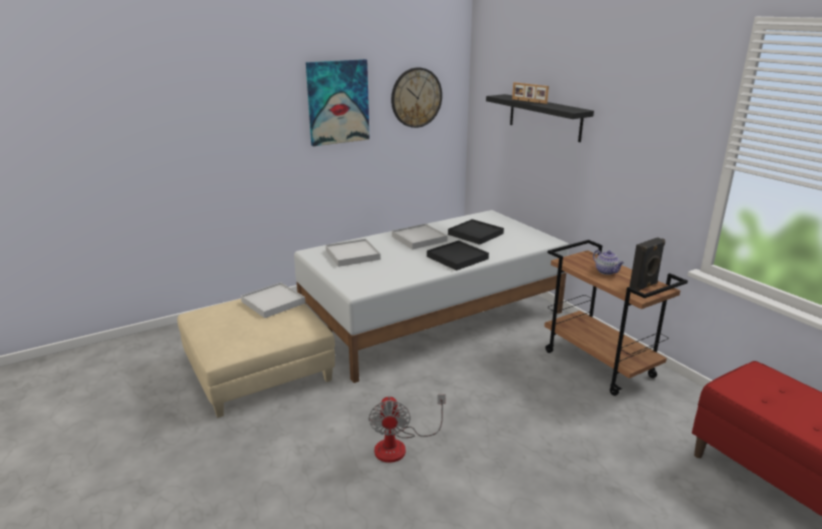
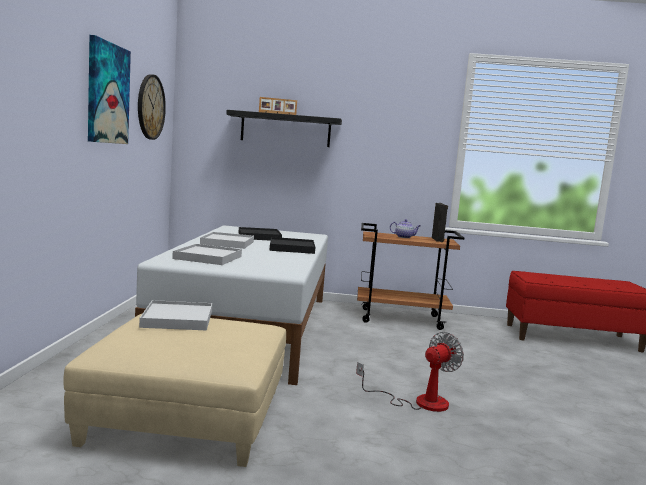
camera: 55 degrees left, 15 degrees down
(399, 445) = (419, 402): fan -> fan turned 75 degrees counterclockwise

